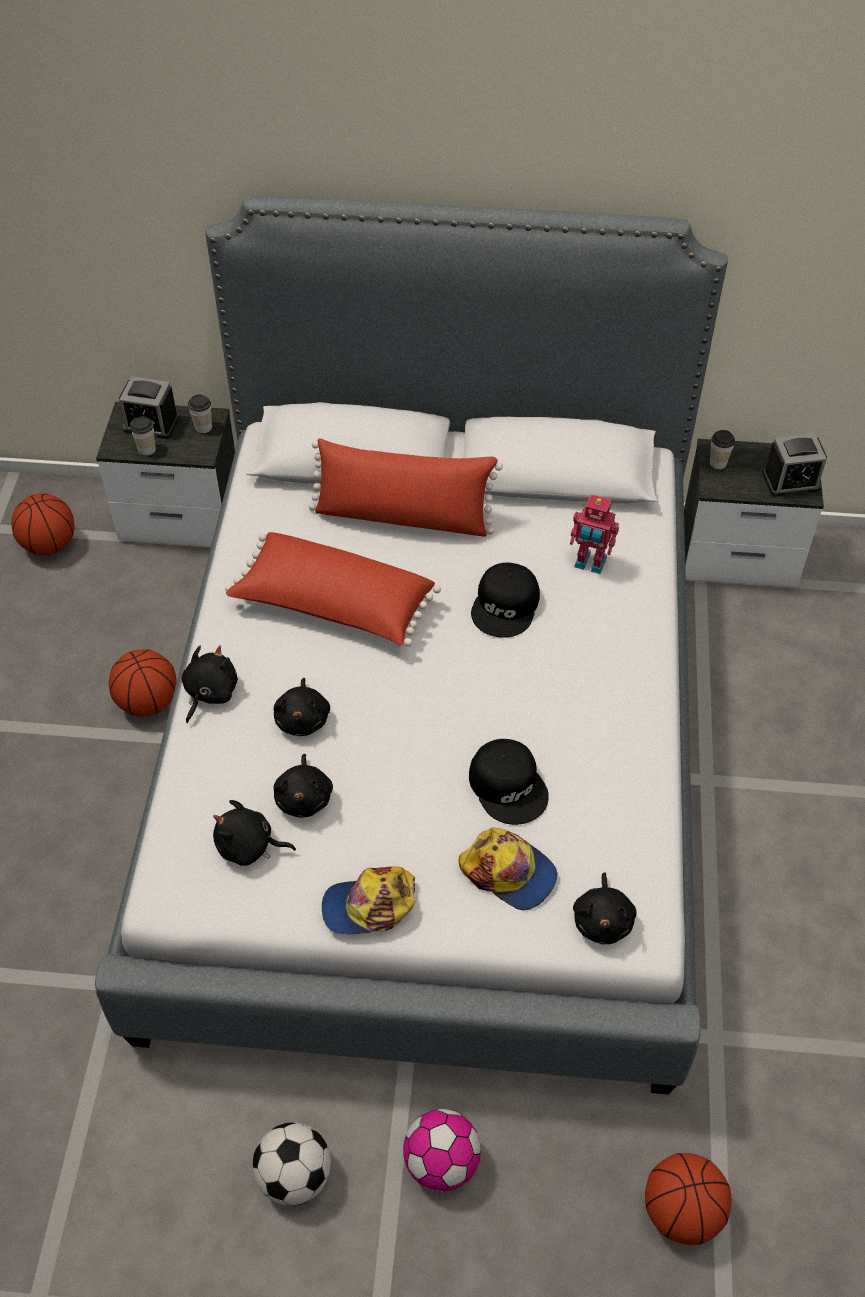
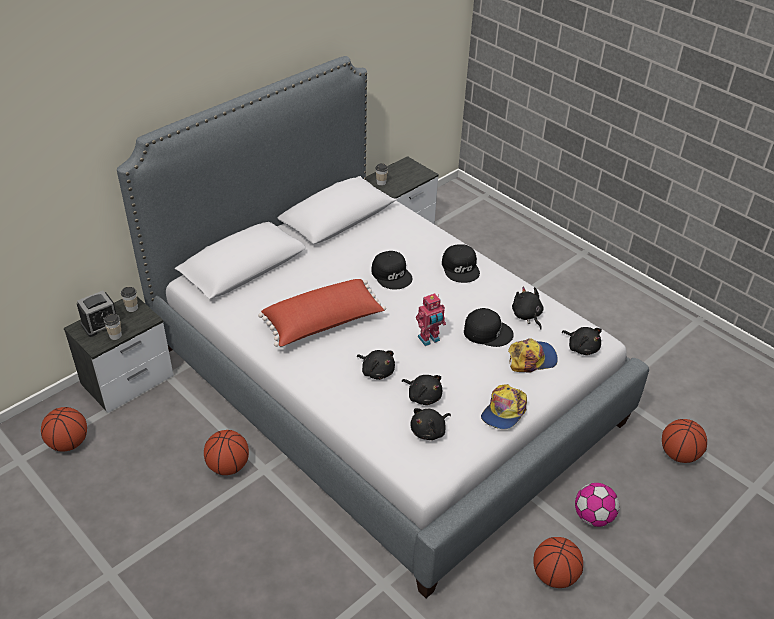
camera: 50 degrees left, 10 degrees down
(209, 693) = (321, 394): black plush toy -> black plush toy (527, 316)
(294, 1176) = (554, 575): football -> basketball
(403, 517) = (301, 272): red pillow -> none
(589, 564) = (400, 239): toy robot -> toy robot (429, 339)
(610, 668) = (461, 268): none -> black cap
(791, 481) = (415, 173): alarm clock -> none

